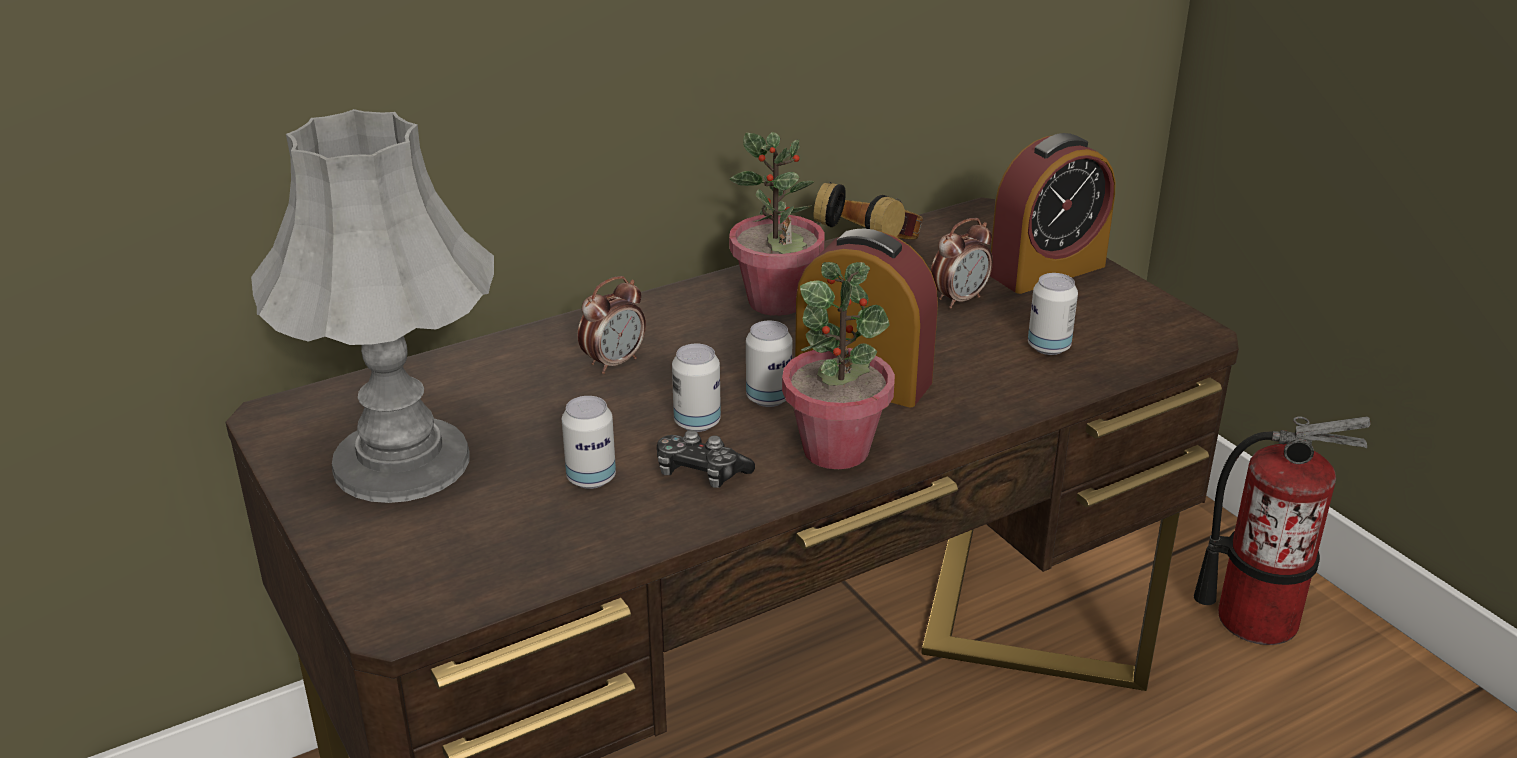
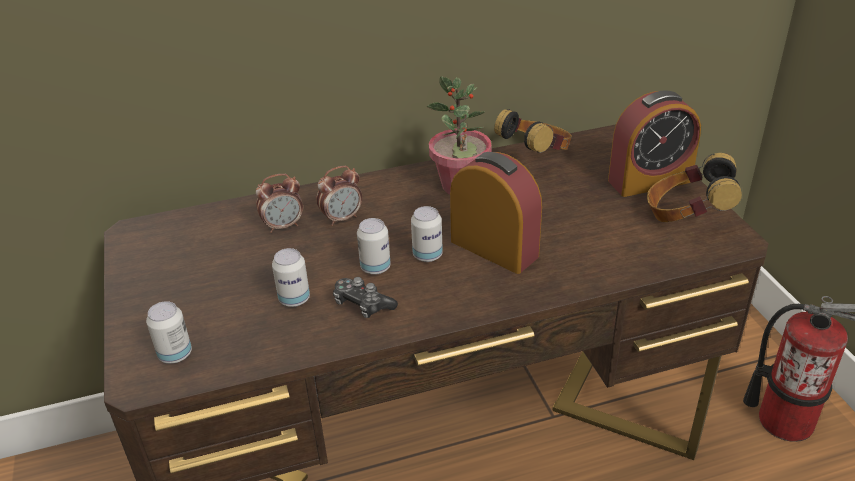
camera: 15 degrees right, 5 degrees up
(403, 462) = (189, 273): grey table lamp -> none
(836, 450) = (456, 299): potted plant -> none
(959, 299) = (581, 197): alarm clock -> alarm clock (283, 226)
(1048, 347) = (629, 239): can -> can (175, 354)
(1115, 310) = (686, 216): none -> headphones

